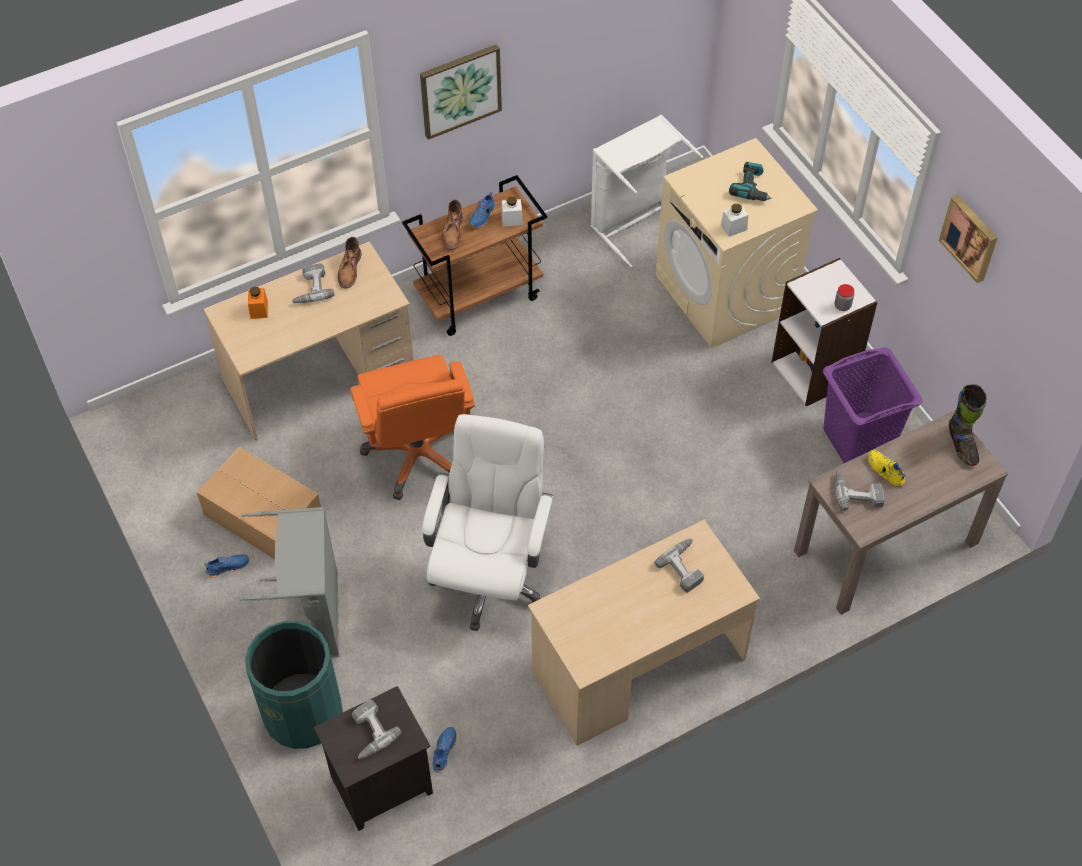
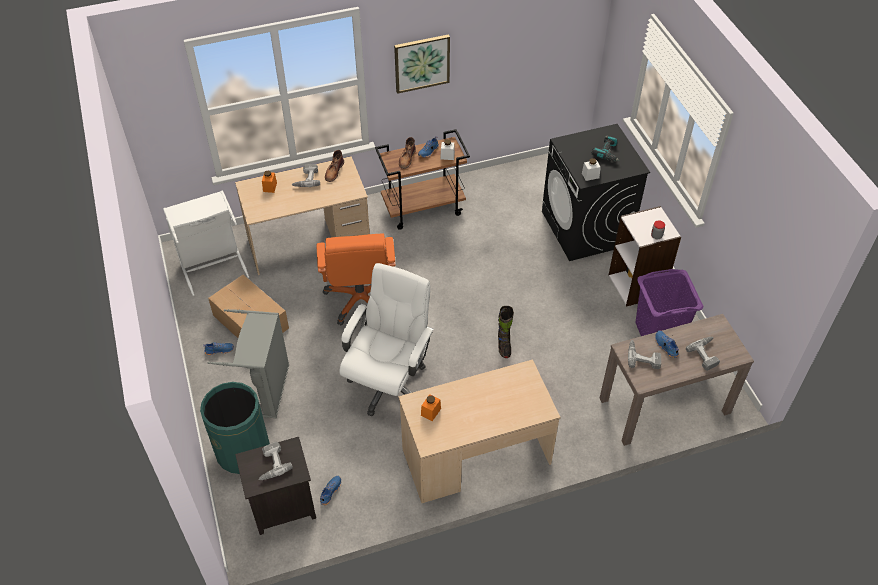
camera: 10 degrees right, 5 degrees down
(579, 620) = (431, 412): none -> orange jar
(636, 223) = (536, 178): white laundry basket -> white laundry basket (212, 265)
(685, 567) = (512, 388): power drill -> power drill (706, 354)
(726, 293) = (586, 228): beige washing machine -> black washing machine
(884, 471) = (665, 346): yellow shoe -> blue shoe
(962, 445) = (724, 338): black boot -> black boot (504, 345)
(970, 237) = (746, 190): picture -> none

